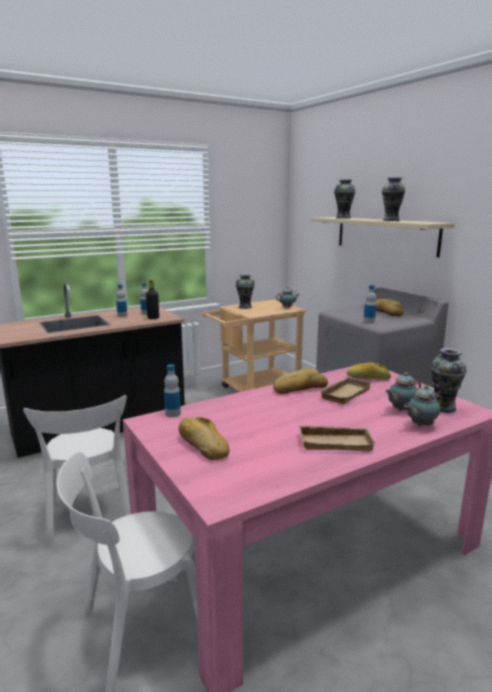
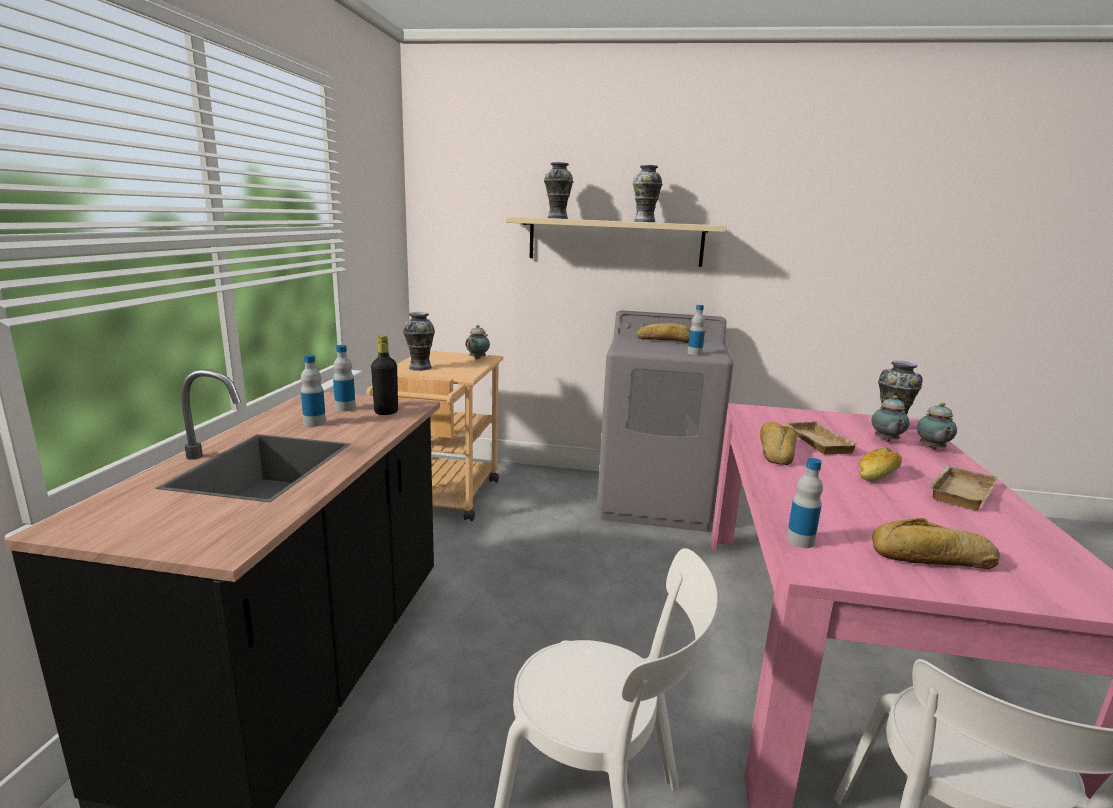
camera: 50 degrees left, 0 degrees up
(368, 378) = (780, 420): bread -> bread (877, 475)

